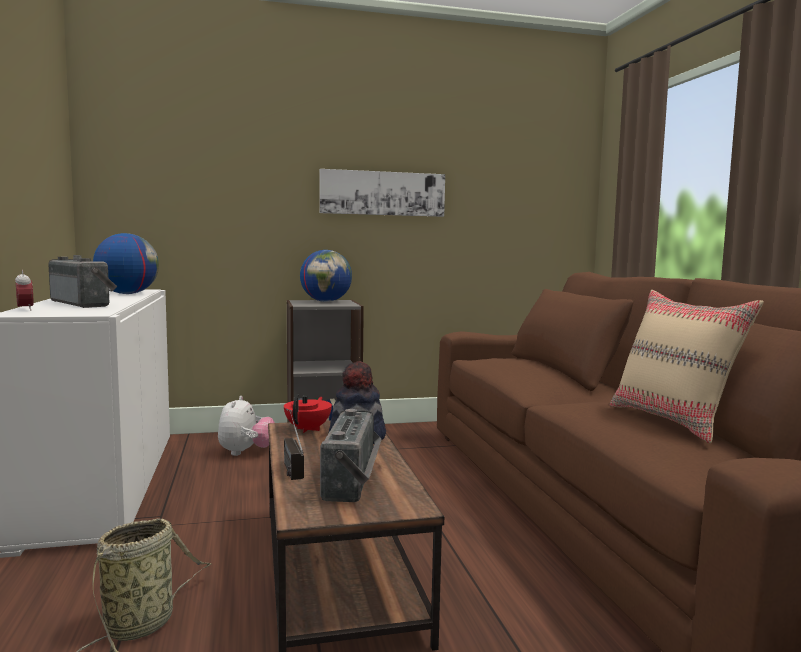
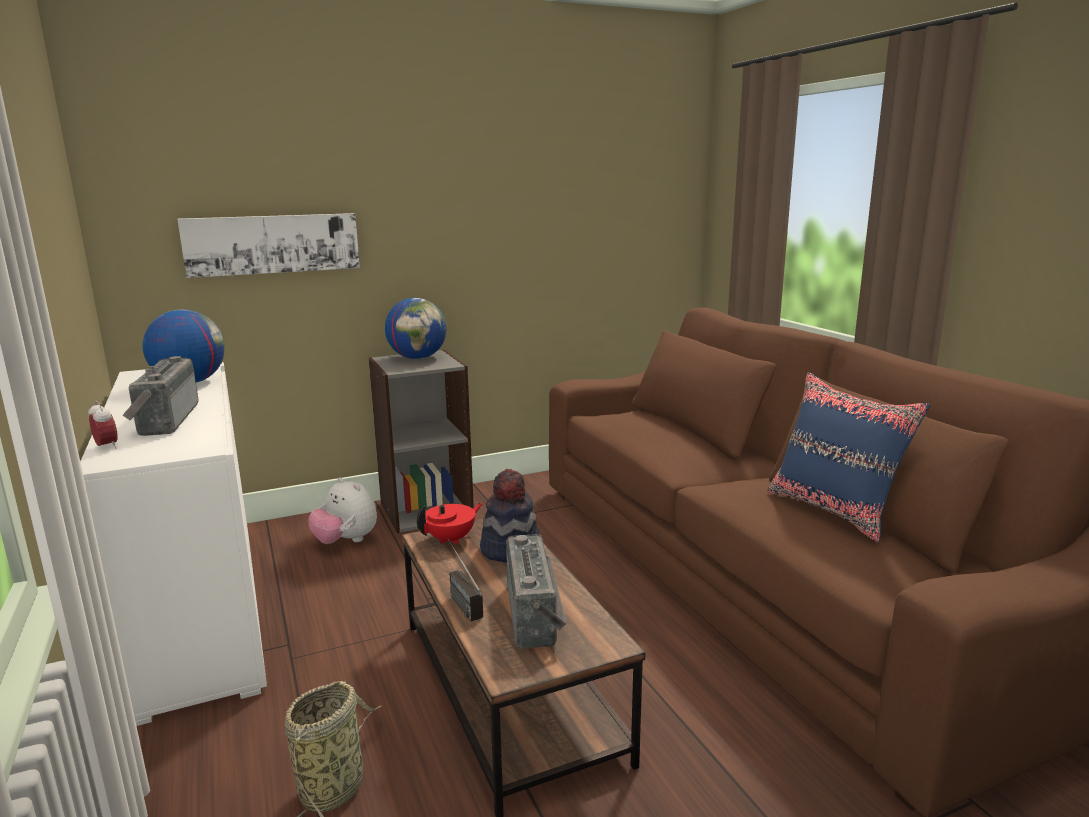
camera: 10 degrees left, 10 degrees up
(84, 303) = (163, 420): radio -> radio turned 135 degrees counterclockwise
(245, 452) = (346, 541): plush toy -> plush toy turned 135 degrees clockwise
(308, 429) = (451, 539): red teapot -> red teapot turned 45 degrees clockwise
(382, 193) = (471, 221): picture -> picture (272, 244)
(672, 421) = (834, 511): beige pillow -> blue pillow

